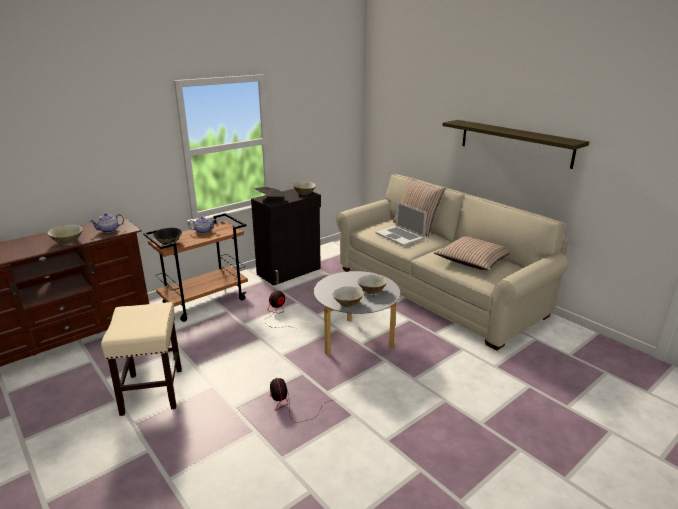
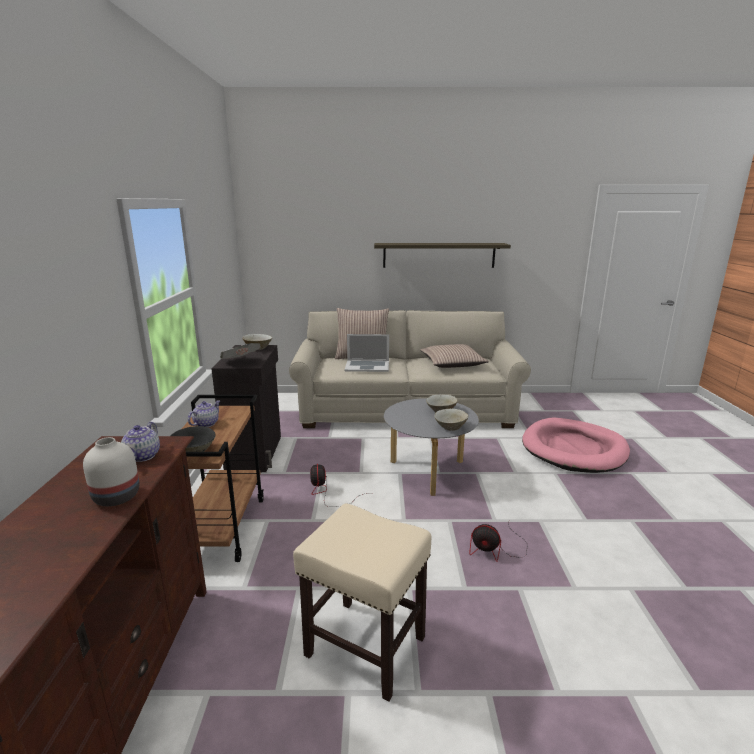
camera: 50 degrees left, 5 degrees down
(67, 242) = (115, 497): beige bowl -> white vase
(511, 398) = (574, 449): none -> pink dog bed

